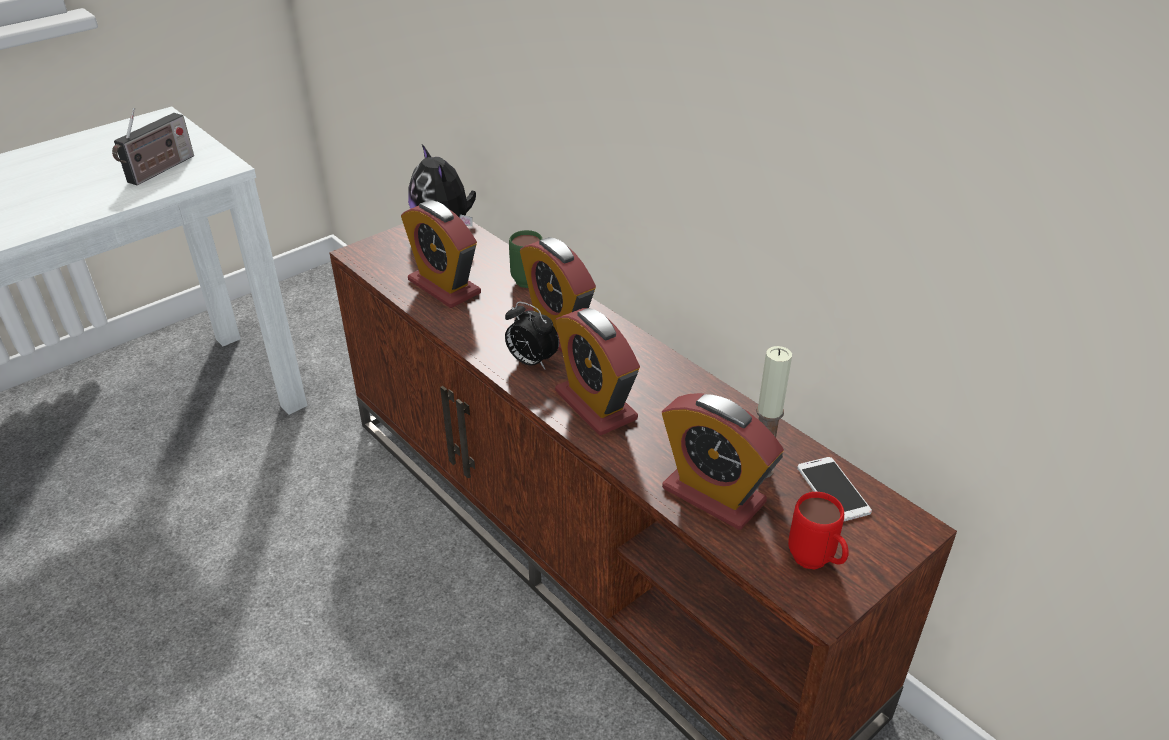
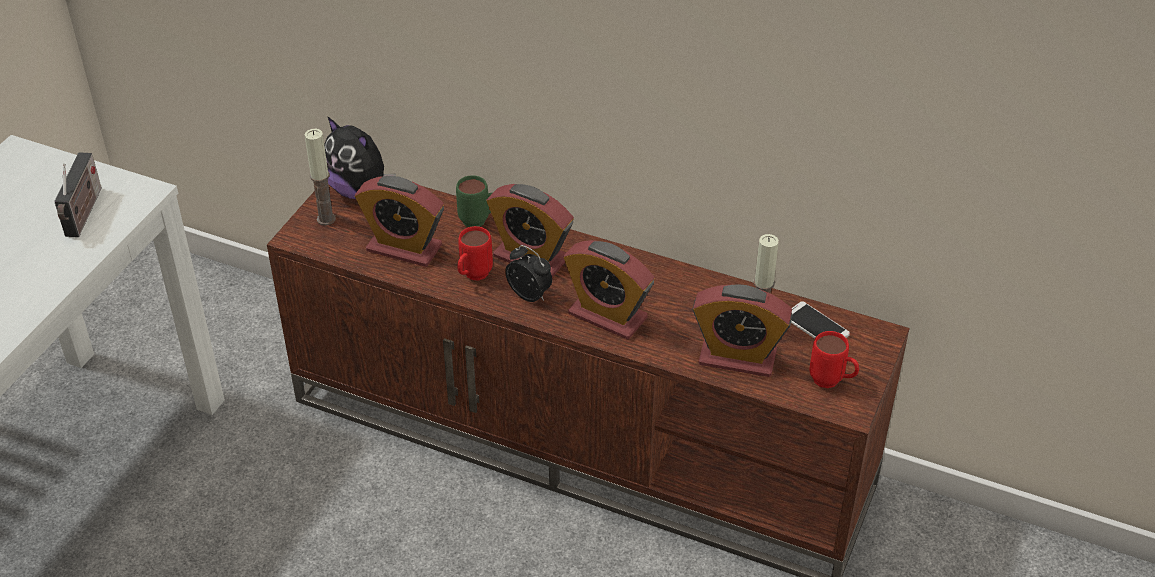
camera: 25 degrees left, 5 degrees up
(396, 245) = (326, 219): none -> candle
(487, 329) = (472, 277): none -> red mug
(531, 362) = (530, 295): alarm clock -> alarm clock turned 150 degrees counterclockwise

